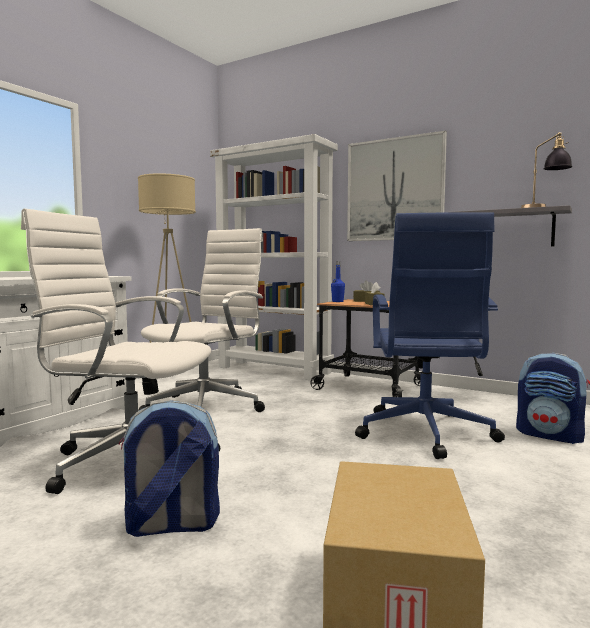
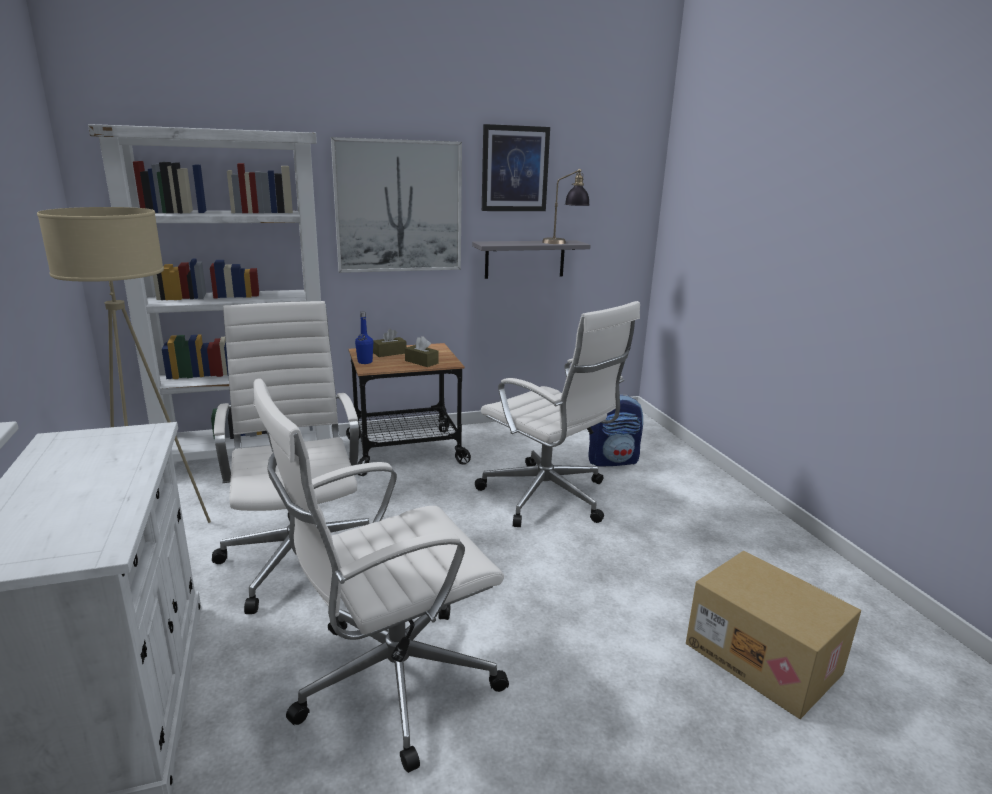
camera: 50 degrees left, 15 degrees up
(171, 525) = (571, 709): backpack -> none
(425, 434) = (548, 498): blue office chair -> white office chair
(498, 146) = (515, 169): none -> picture

